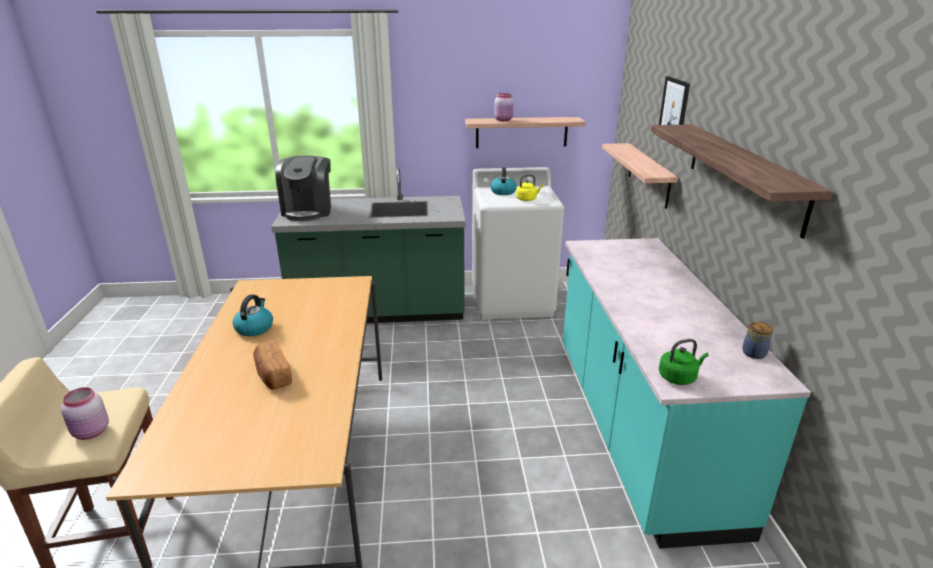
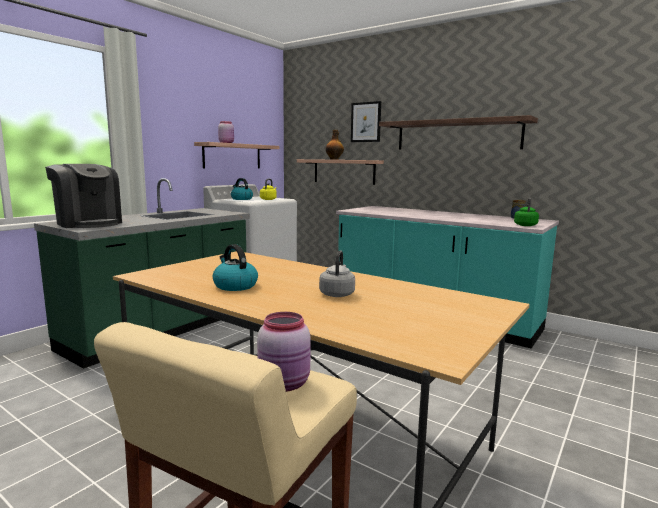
camera: 50 degrees left, 15 degrees down
(273, 375) = (337, 294): bread -> grey kettle
(635, 156) = (334, 159): none -> bottle

